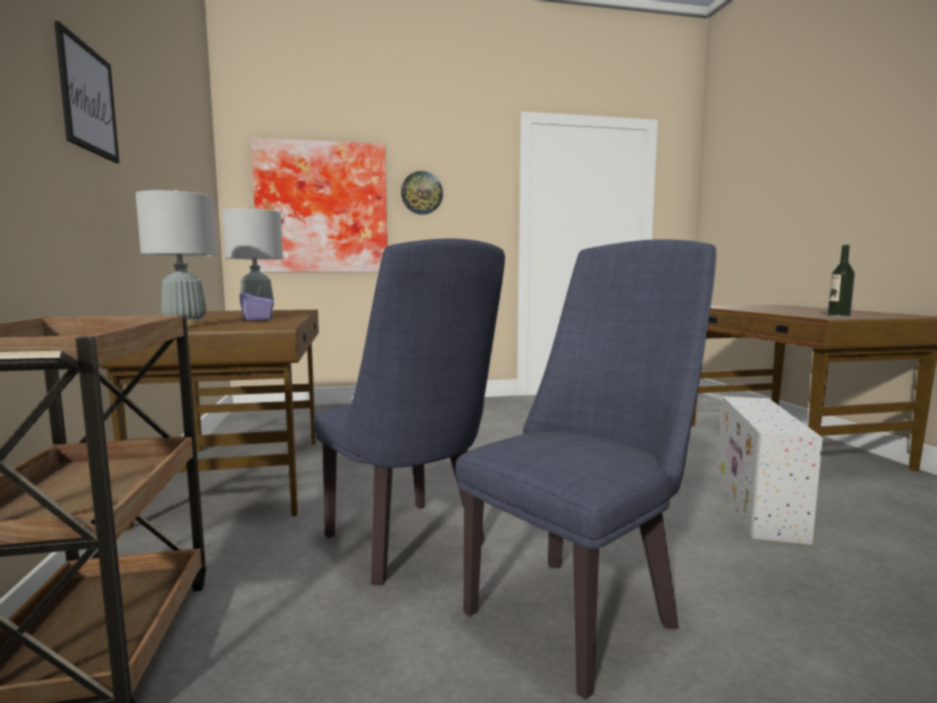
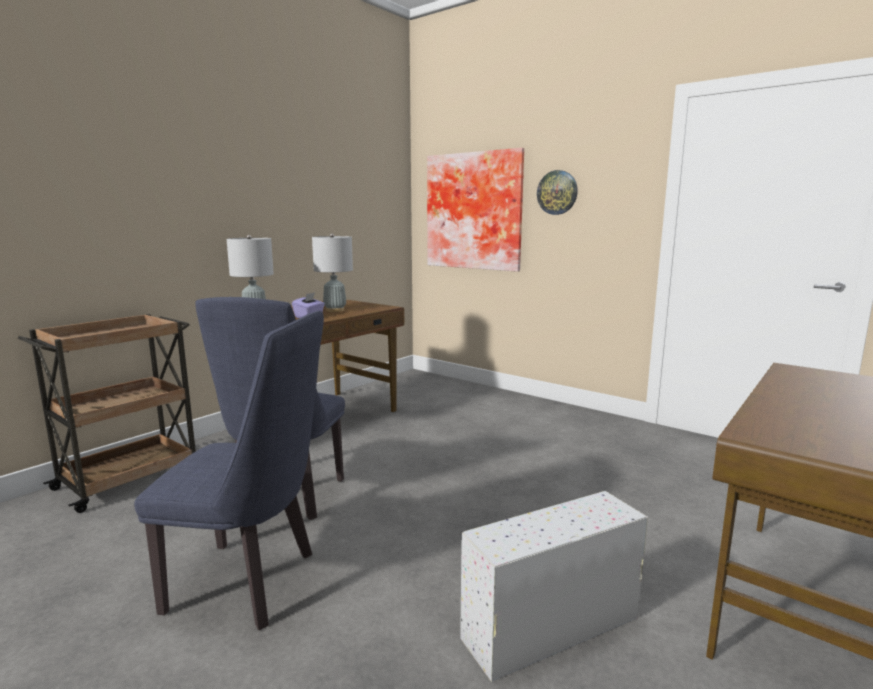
camera: 50 degrees right, 5 degrees up
(88, 99) = (217, 185): picture -> none
(838, 316) = (801, 438): bottle -> none

